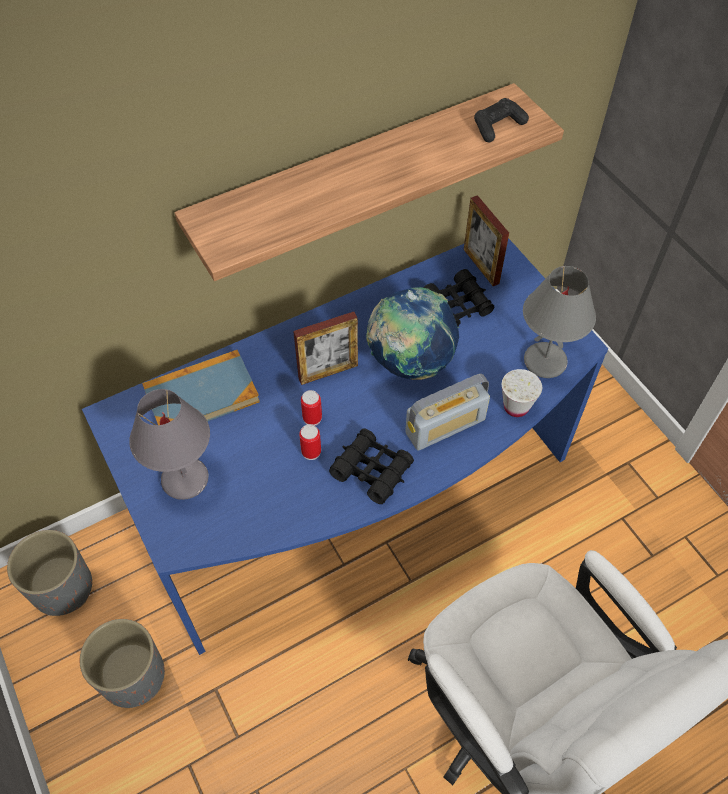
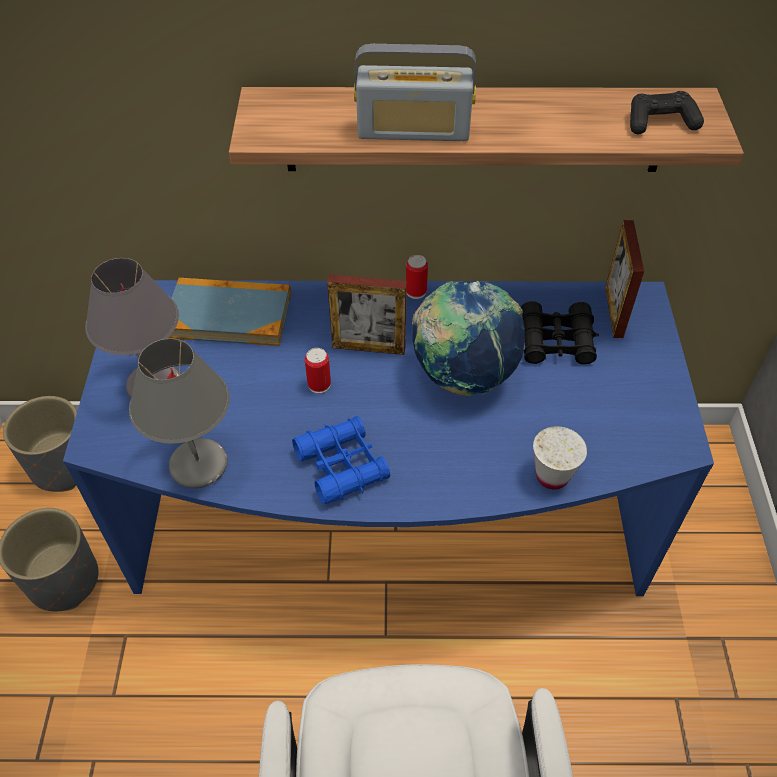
camera: 30 degrees right, 5 degrees down
(311, 451) = (293, 417): can -> can (416, 291)
(372, 470) = (342, 465): black binoculars -> blue binoculars
(445, 426) = (455, 458): radio -> radio (413, 130)
(545, 361) = (623, 443): grey table lamp -> grey table lamp (200, 465)

